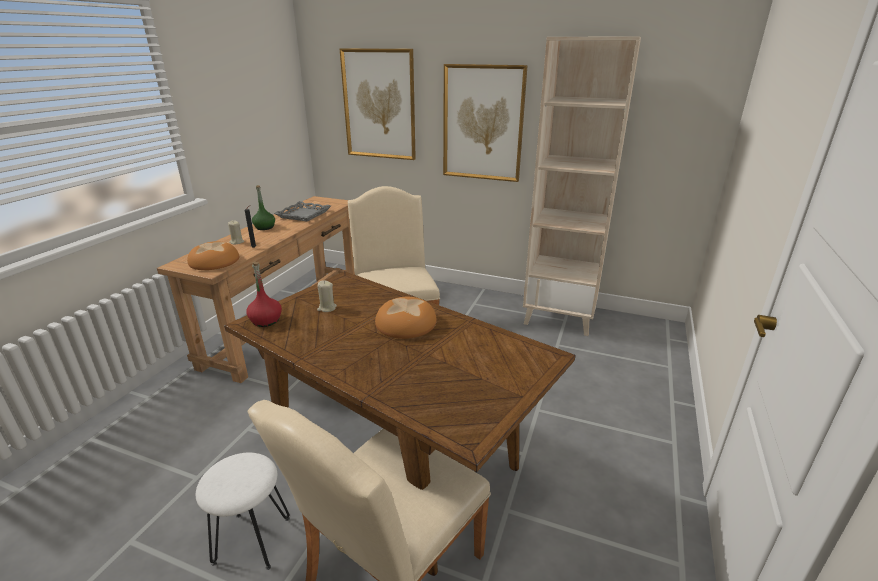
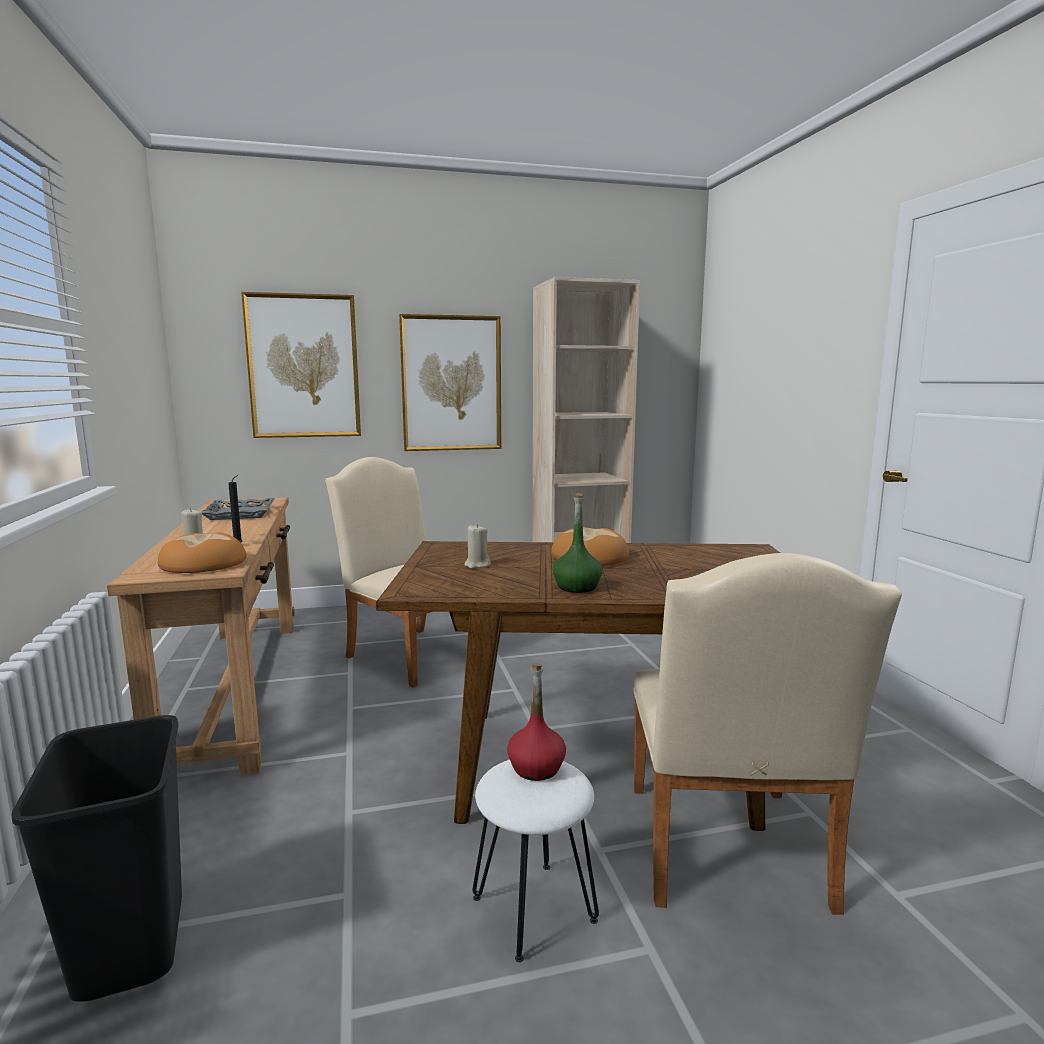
camera: 35 degrees left, 15 degrees down
(111, 456) = (133, 946): none -> black trash can
(265, 227) = (205, 529): green bottle -> green bottle (577, 587)
(266, 320) = (426, 586): red bottle -> red bottle (536, 768)

